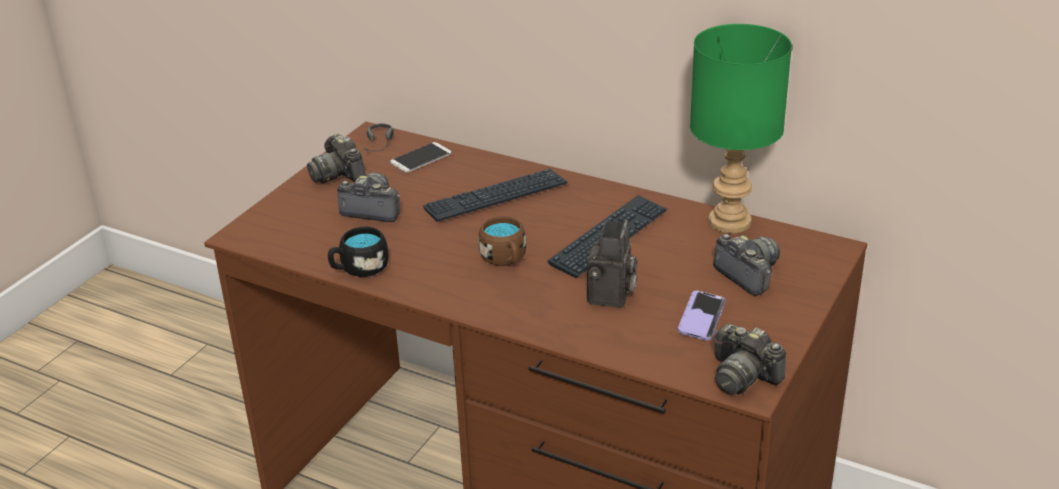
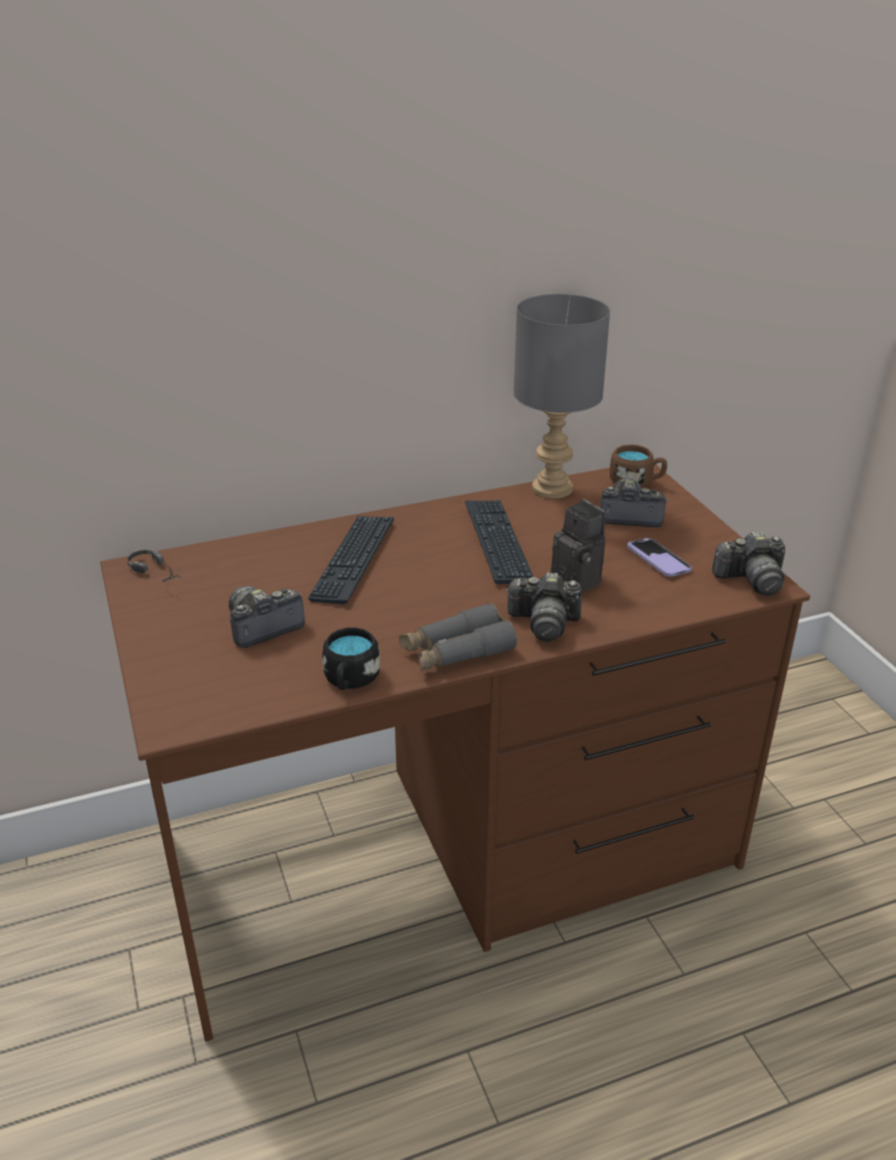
camera: 50 degrees left, 0 degrees up
(338, 174) = (167, 617): camera -> camera (544, 623)
(421, 158) = (223, 564): phone -> none
(445, 290) = (456, 651): none -> grey binoculars
(505, 259) = (454, 600): brown mug -> brown mug (636, 482)
(731, 222) = (553, 488): green table lamp -> grey table lamp

